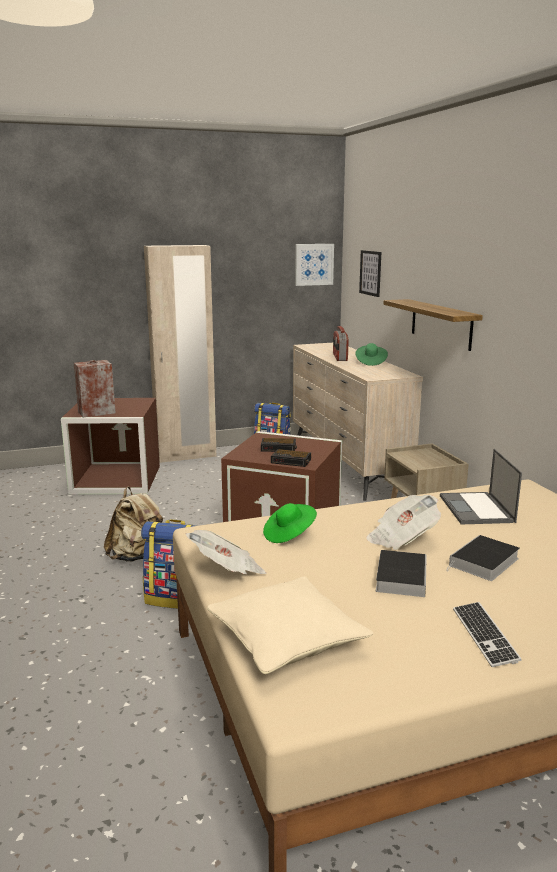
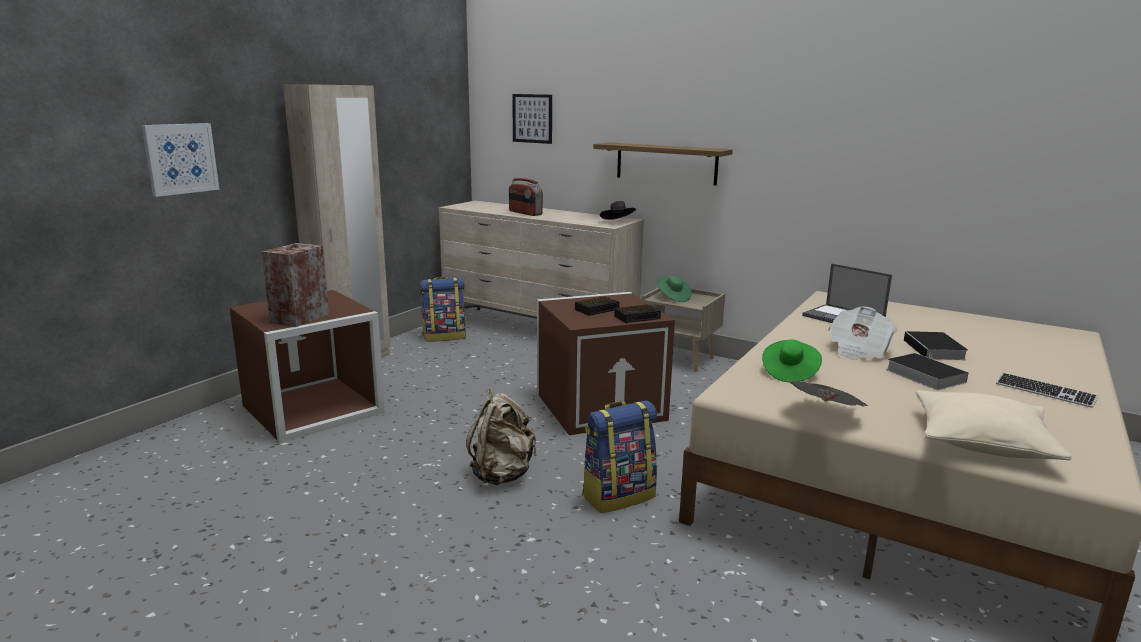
camera: 40 degrees left, 0 degrees up
(314, 264) = (447, 111): picture -> picture (180, 158)
(370, 362) = (565, 214): green hat -> green hat (673, 297)
(389, 376) = (618, 222): none -> black hat

